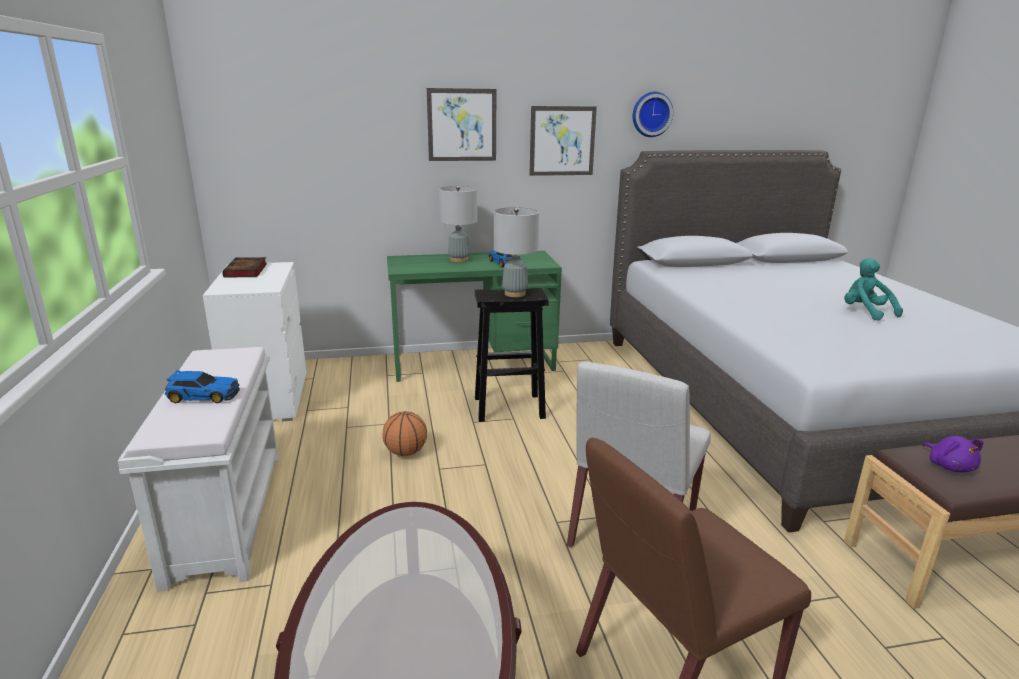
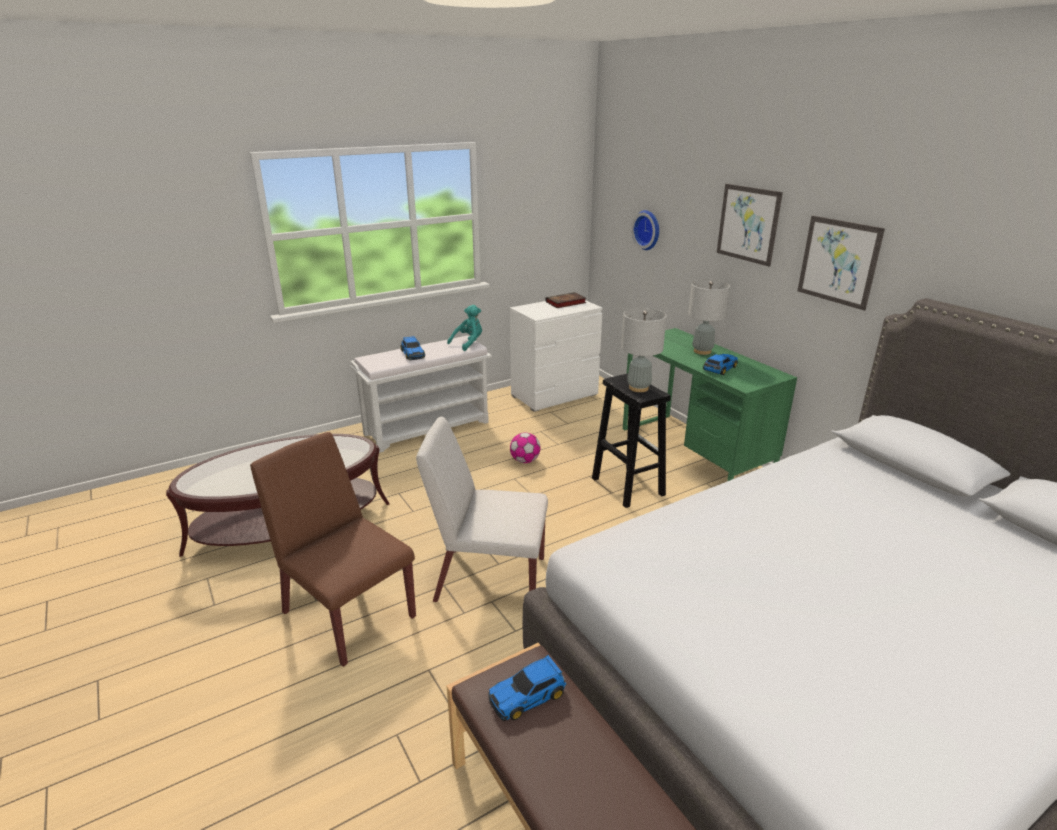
camera: 70 degrees right, 5 degrees up
(406, 452) = (525, 461): basketball -> football
(651, 114) = (959, 252): wall clock -> wall clock (648, 230)
(865, 312) = (852, 606): turquoise plush toy -> turquoise plush toy (468, 343)
(949, 466) = (528, 695): purple plush toy -> toy car

